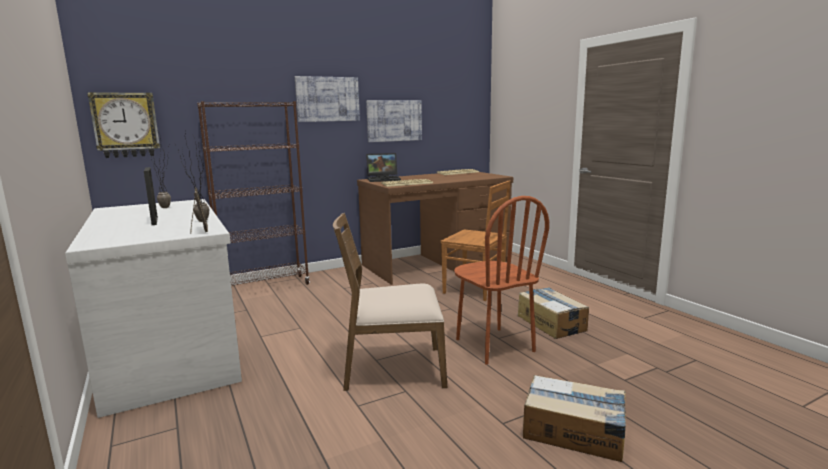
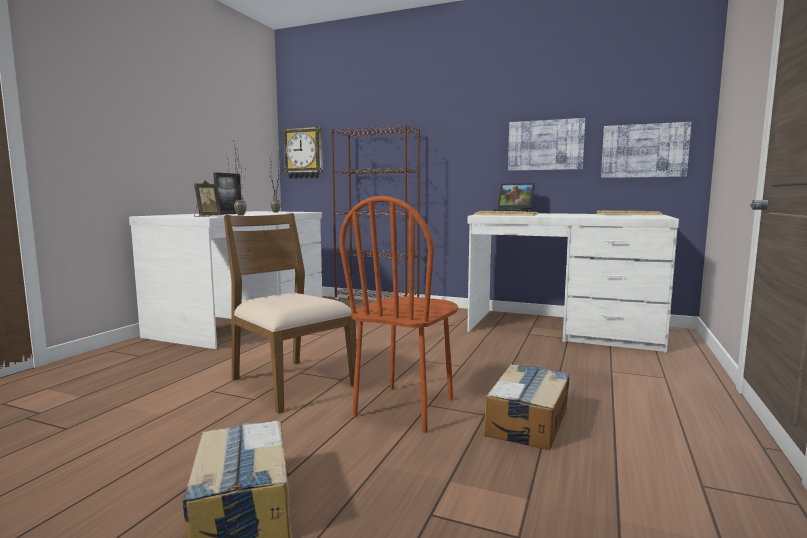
camera: 50 degrees right, 5 degrees down
(327, 99) = (465, 124): picture -> picture (644, 151)
(436, 263) = (563, 329): brown desk -> white desk
(475, 289) = (537, 361): brown chair -> none

